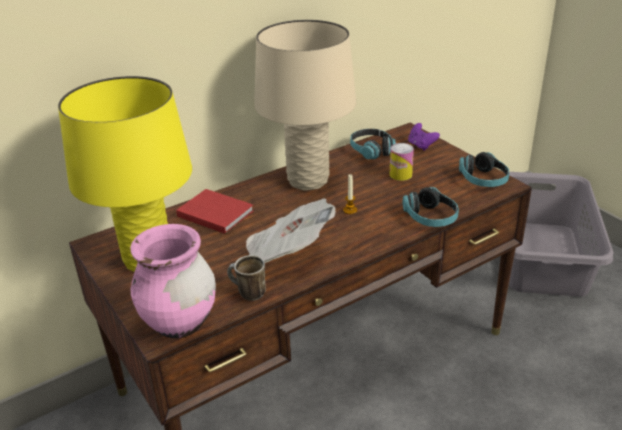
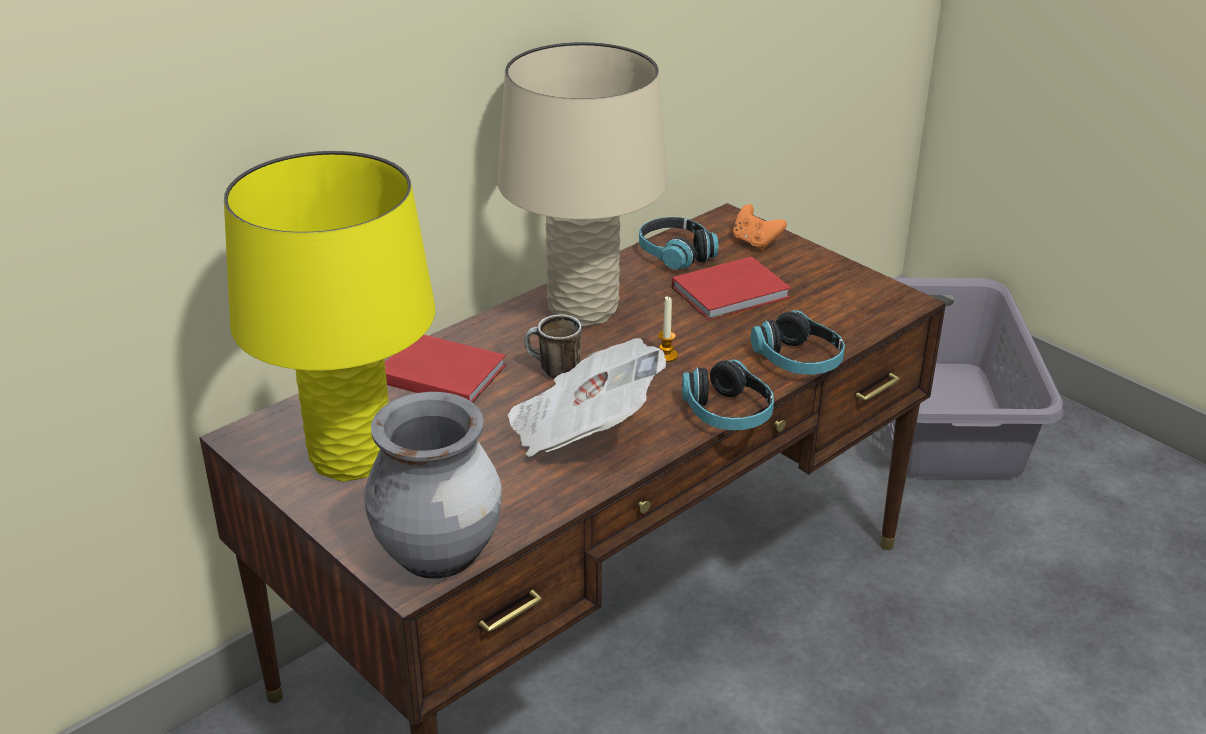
camera: 10 degrees left, 0 degrees up
(180, 323) = (438, 555): pink vase -> grey vase
(247, 294) = (535, 500): mug -> mug (553, 371)
(400, 174) = (733, 292): can -> red book
(421, 146) = (755, 242): purple game controller -> orange game controller
(483, 179) = (867, 294): headphones -> headphones (727, 413)

